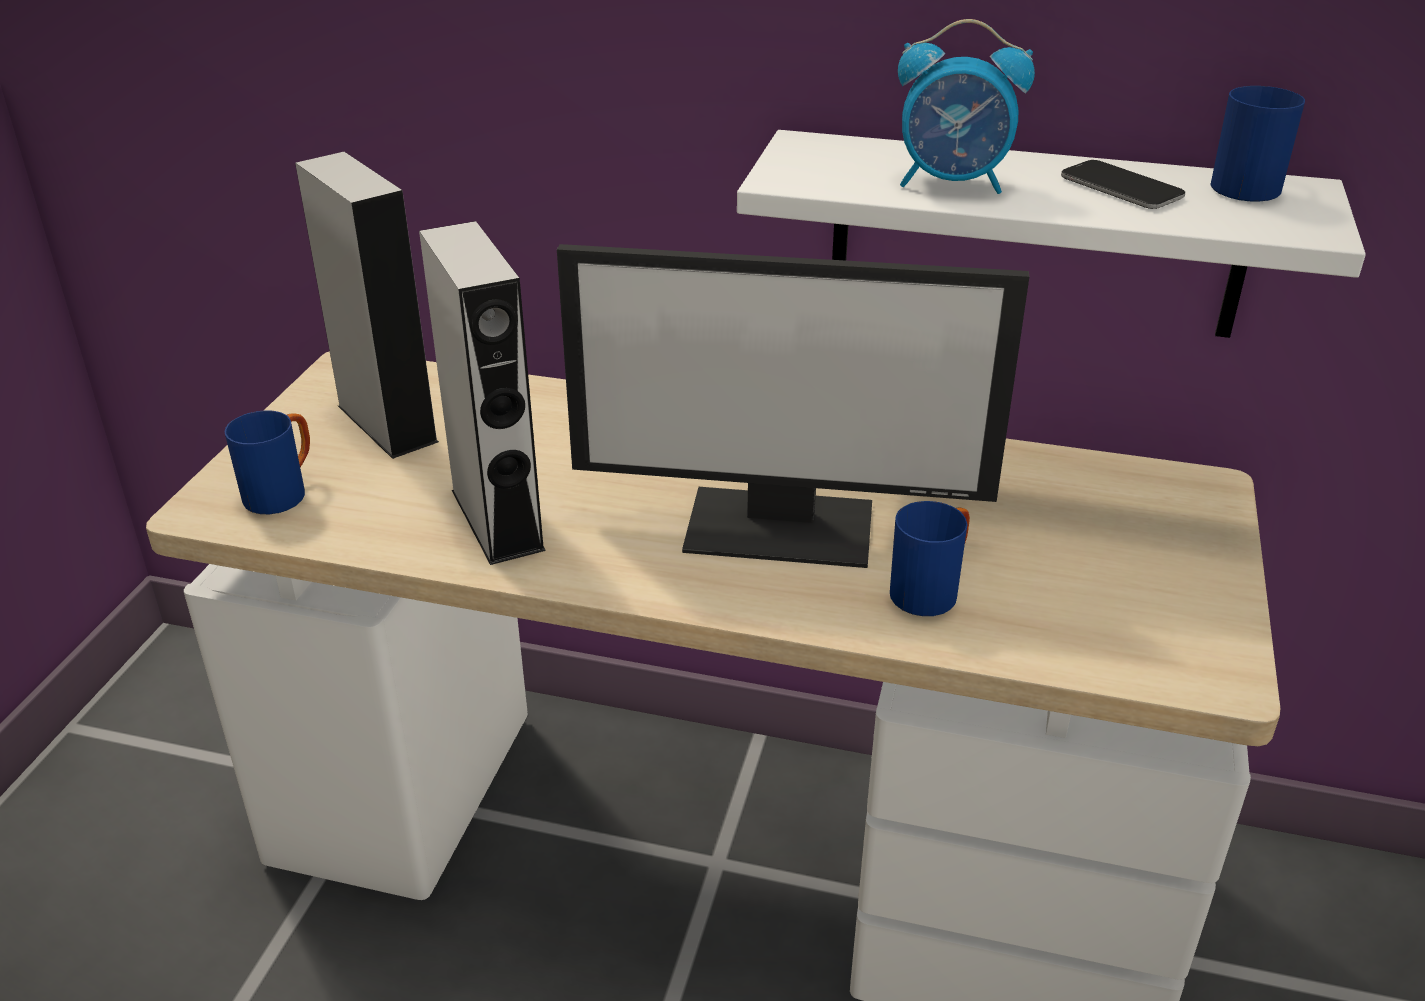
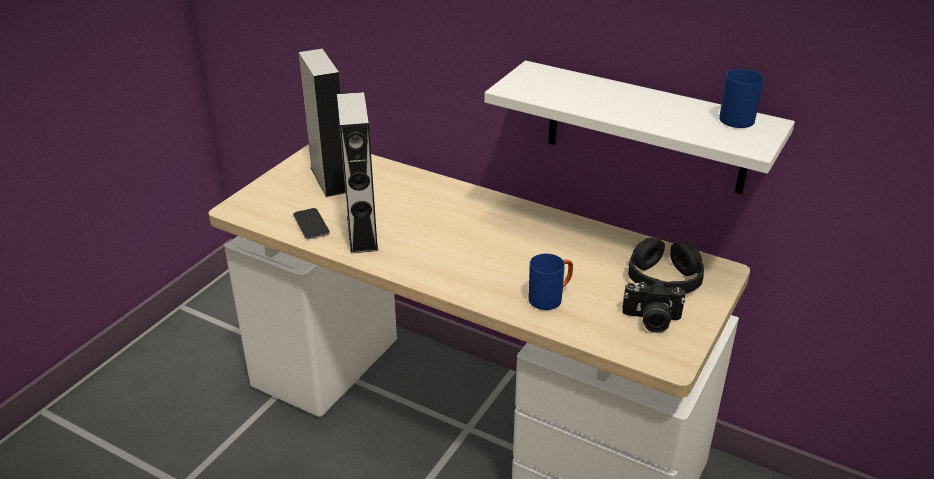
camera: 15 degrees right, 0 degrees up
(283, 492) = (272, 205): blue mug -> none
(782, 525) = (494, 256): monitor -> none
(953, 183) = (590, 100): alarm clock -> none
(1116, 517) = (664, 278): none -> black headphones
(1121, 187) = (673, 112): phone -> phone (311, 225)
(1139, 602) = (651, 320): none -> camera

